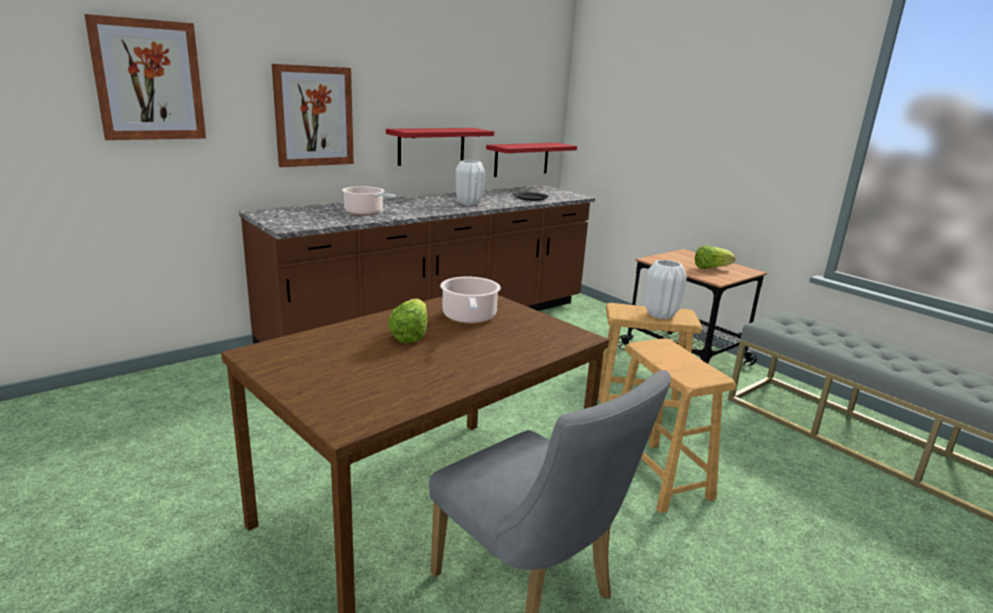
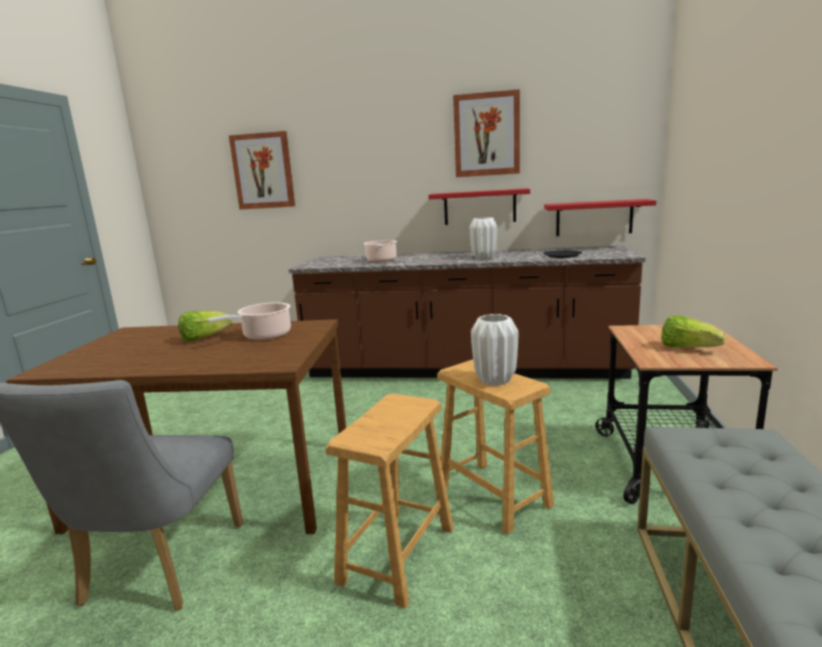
camera: 50 degrees right, 5 degrees down
(314, 116) = (370, 187): picture -> picture (486, 135)

